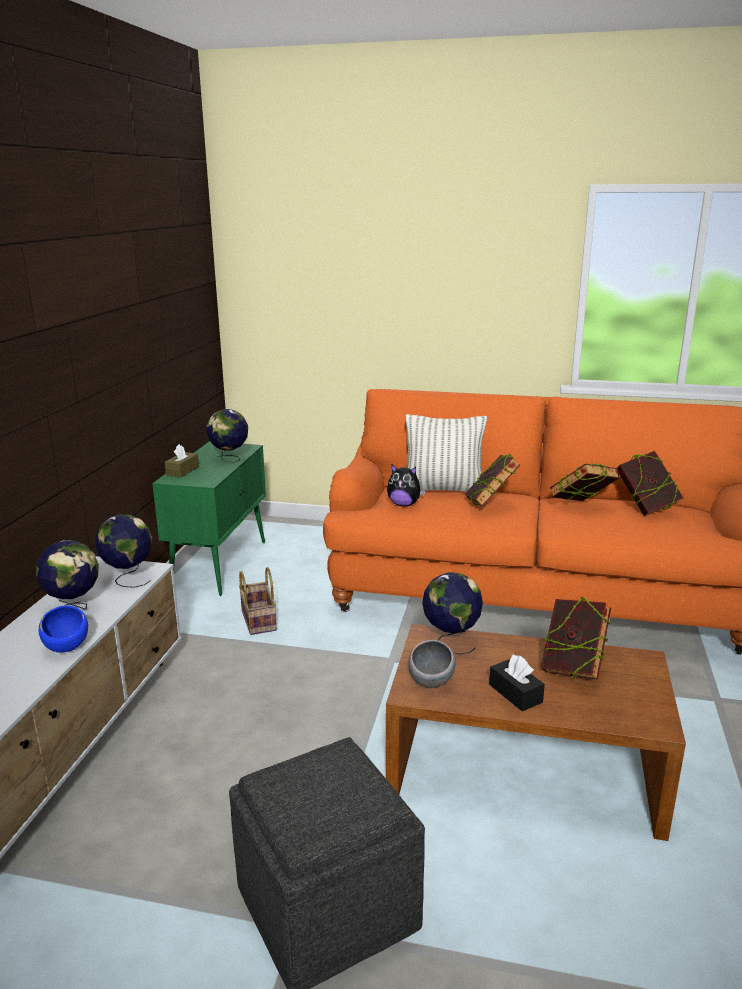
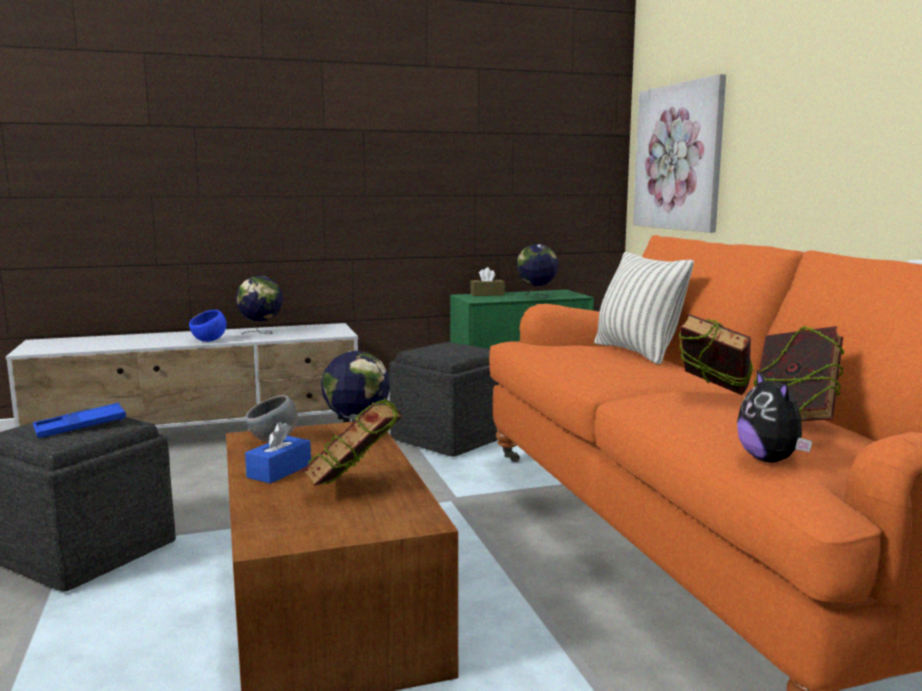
camera: 60 degrees right, 10 degrees down
(128, 579) = (319, 333): globe -> none
(257, 620) = (450, 438): basket -> grey ottoman
(301, 308) = (678, 157): none -> picture
(331, 784) = (80, 427): none -> blue tray
(404, 504) = (562, 346): plush toy -> plush toy (770, 460)
(490, 505) = (622, 365): book -> none
(515, 693) = (279, 471): black tissue box -> blue tissue box

